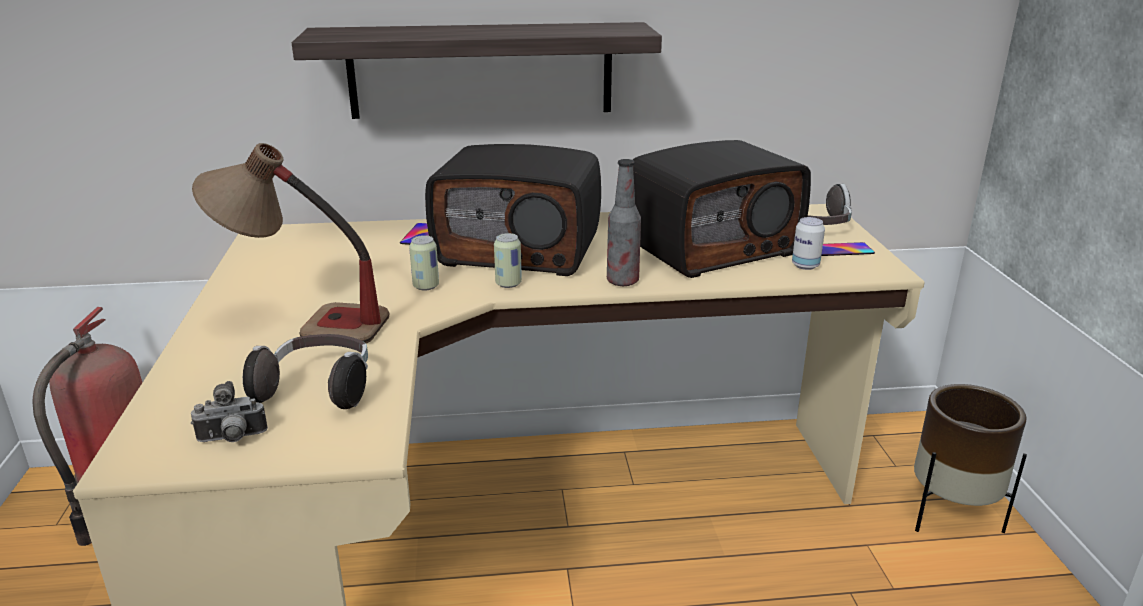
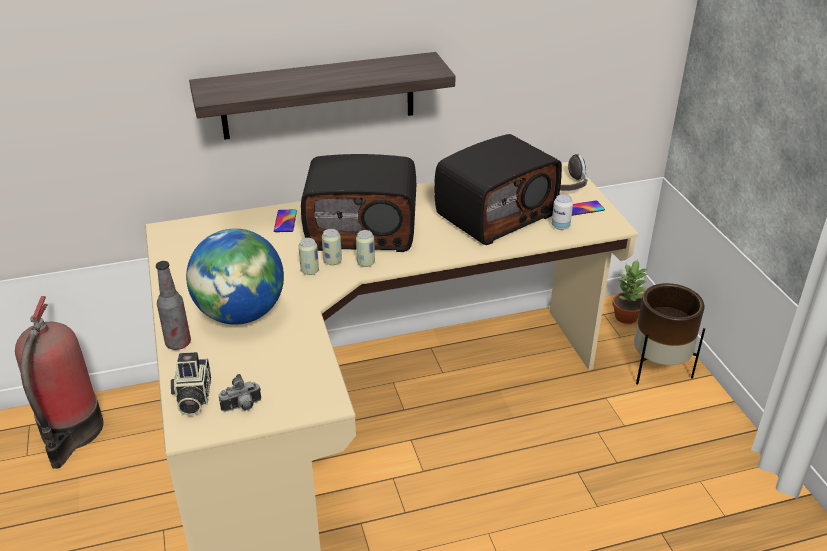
camera: 10 degrees left, 10 degrees up
(167, 418) = (192, 397): none -> camera
(303, 325) = (241, 314): table lamp -> globe
(318, 389) = (277, 364): headphones -> none
(462, 278) = (332, 261): none -> can
(622, 281) = (442, 253): bottle -> bottle (178, 343)
(906, 441) = (626, 316): none -> potted plant

